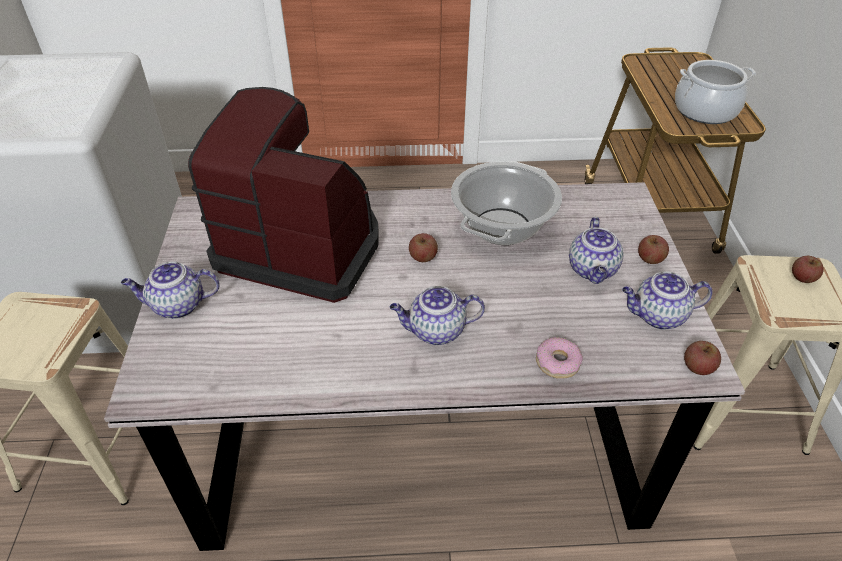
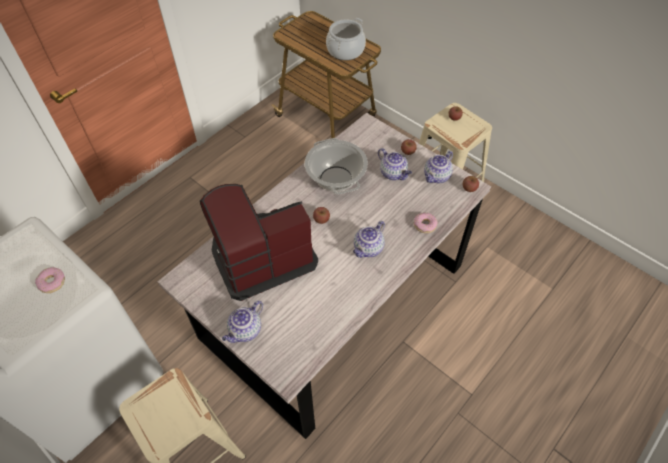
camera: 45 degrees left, 10 degrees up
(59, 107) = (52, 282): none -> donut

